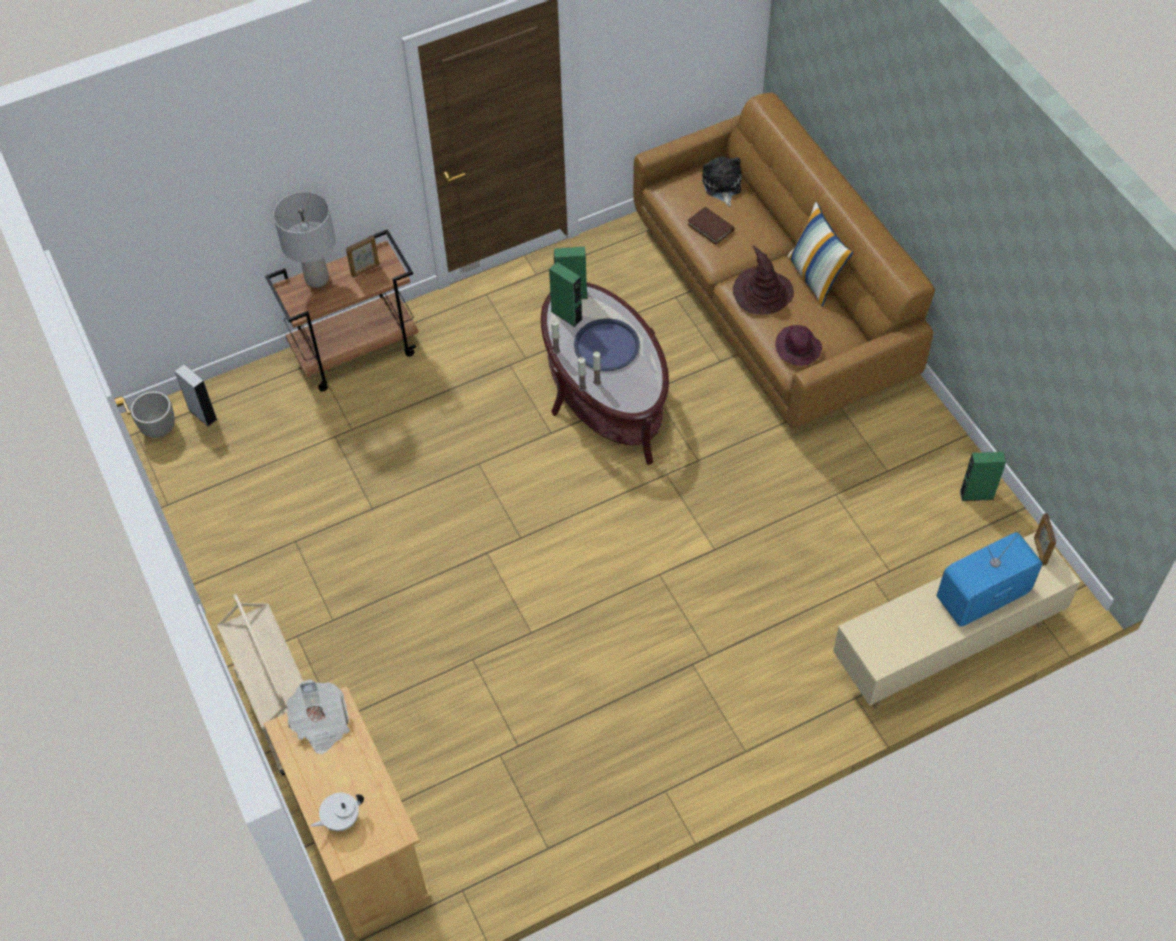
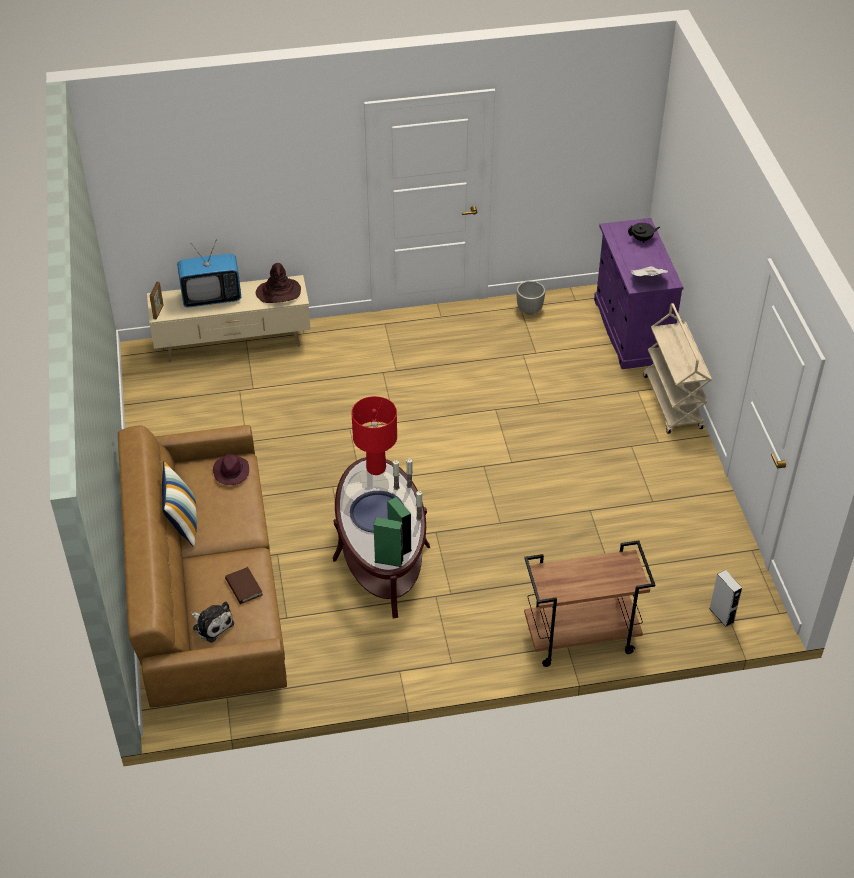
camera: 165 degrees left, 10 degrees down
(159, 428) = (760, 612): grey planter -> grey planter (529, 310)
(317, 279) = (609, 583): grey table lamp -> none
(340, 819) = (642, 239): white teapot -> black teapot
(361, 844) = (631, 330): beige cabinet -> purple cabinet
(365, 270) = (564, 581): picture frame -> none
(631, 399) = (376, 468): none -> red table lamp
(722, 186) = (212, 624): plush toy -> plush toy turned 60 degrees counterclockwise
(762, 293) = (233, 520): brown hat -> brown hat (278, 292)
(976, 495) = (150, 419): green speaker -> none

